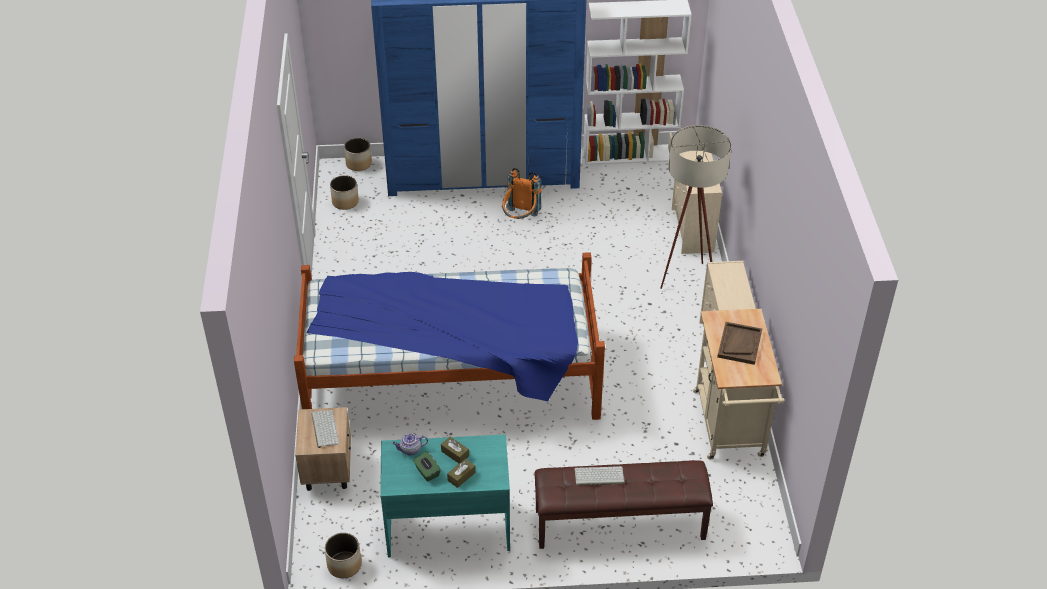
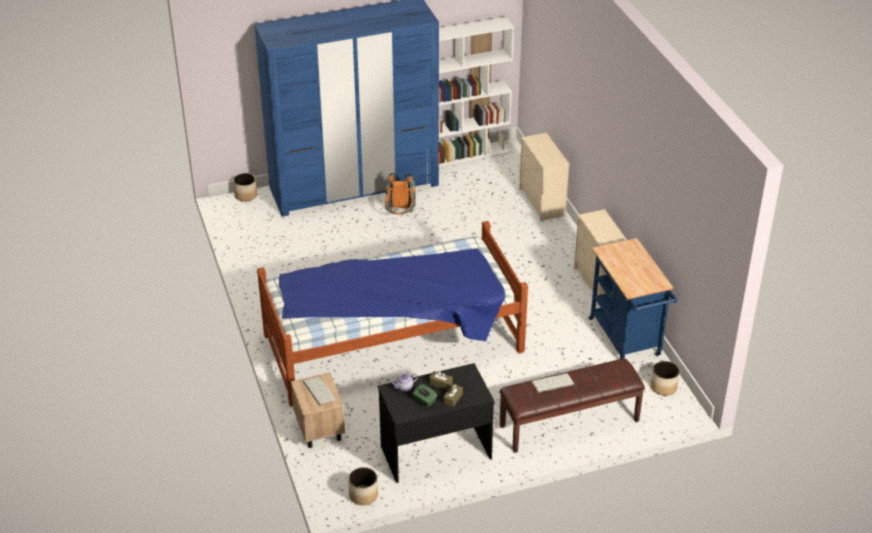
camera: 15 degrees left, 5 degrees down
(345, 202) = (247, 227): planter -> planter (663, 387)
(447, 526) = (435, 451): turquoise desk -> black desk
(686, 284) = (552, 242): beige floor lamp -> none
(730, 429) = (627, 340): beige cart -> blue cart
(739, 344) = (630, 265): brown tray -> none

